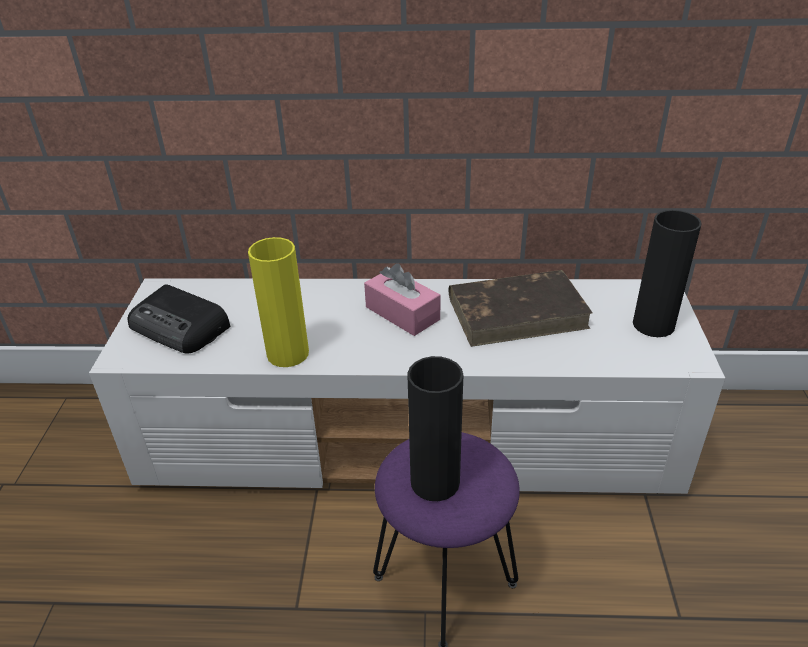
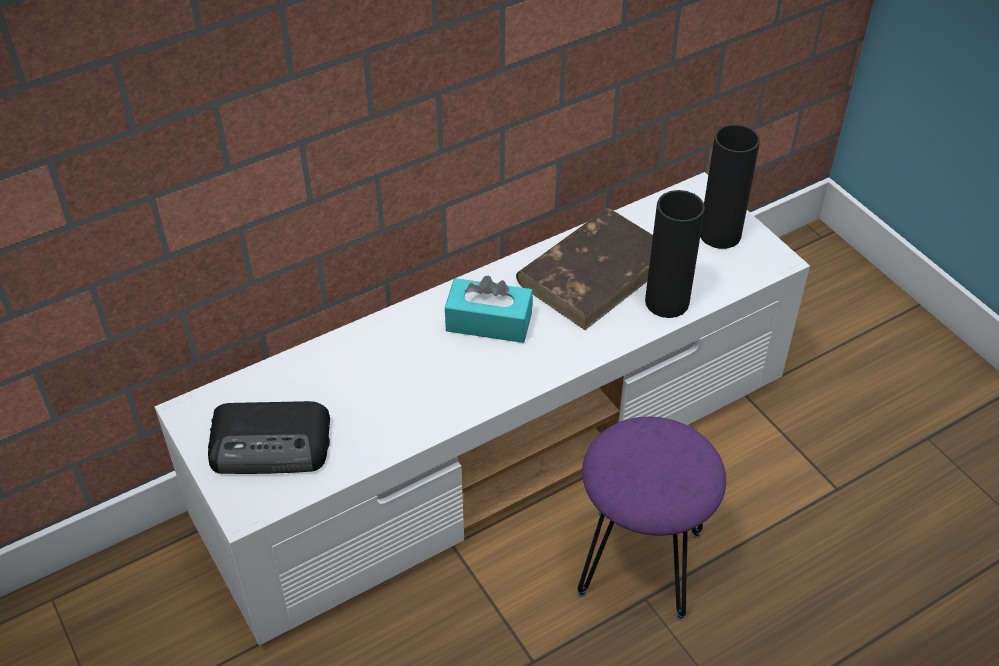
camera: 35 degrees left, 10 degrees up
(288, 354) = (420, 420): yellow vase -> none
(402, 313) = (489, 322): pink tissue box -> turquoise tissue box
(435, 482) = (652, 476): black vase -> black vase (667, 302)

